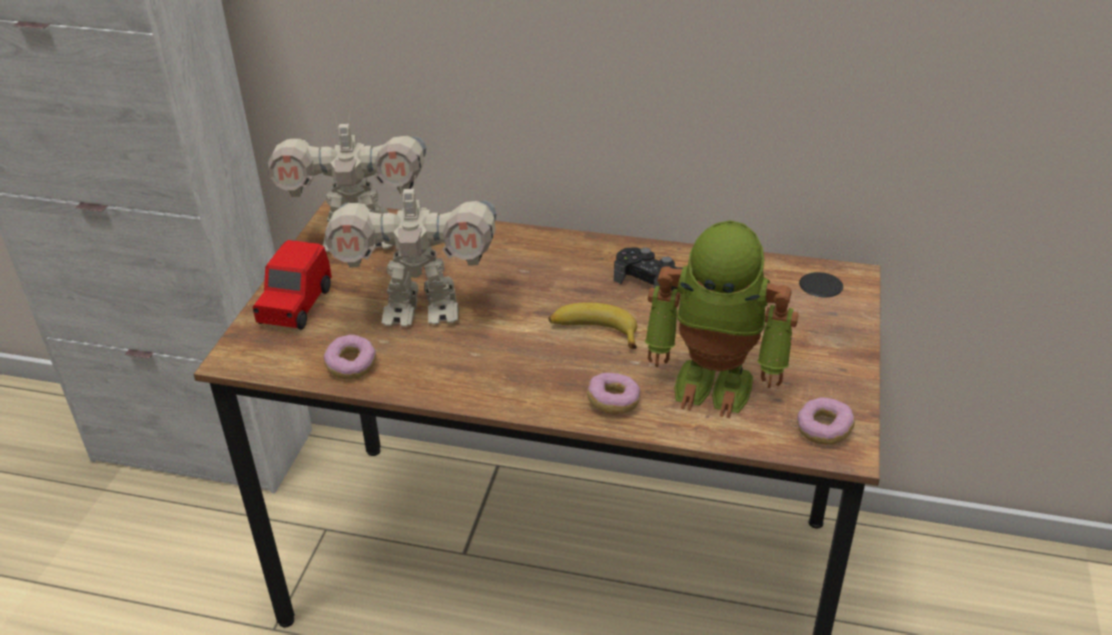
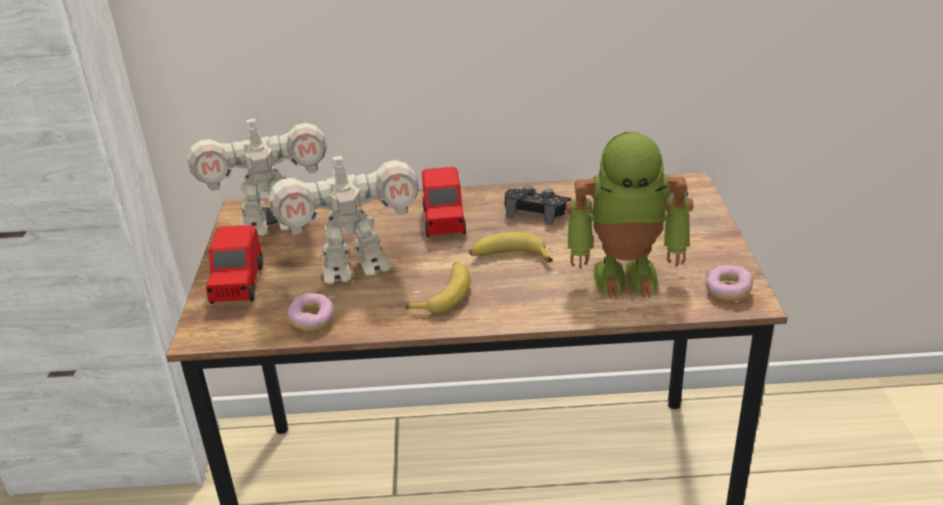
camera: 15 degrees left, 5 degrees down
(501, 363) = (444, 294): none -> banana
(543, 272) = (444, 221): none -> red toy car
(613, 402) = (552, 304): donut -> none

